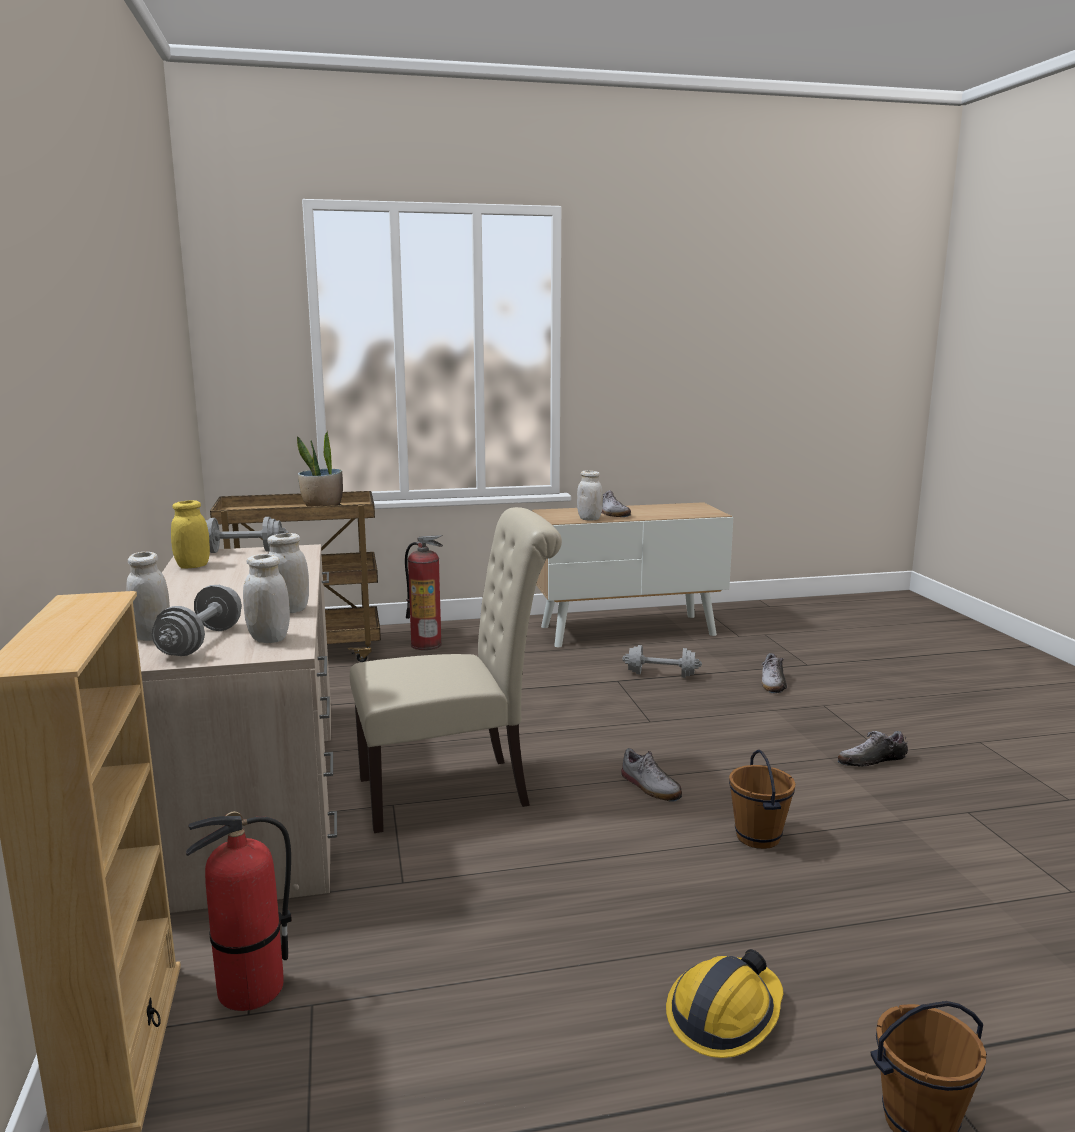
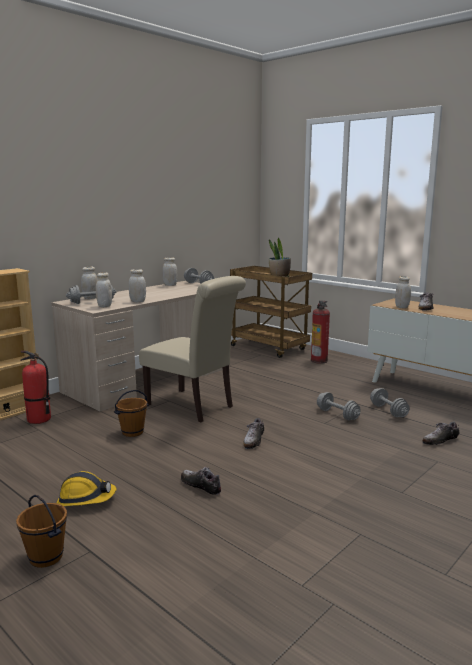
camera: 55 degrees right, 0 degrees up
(193, 566) = (170, 285): yellow jar -> white jar
(633, 704) = (337, 414): none -> grey dumbbell
(757, 837) = (239, 476): brown bucket -> brown bucket (132, 432)
(871, 761) = (381, 490): shoe -> shoe (200, 486)

